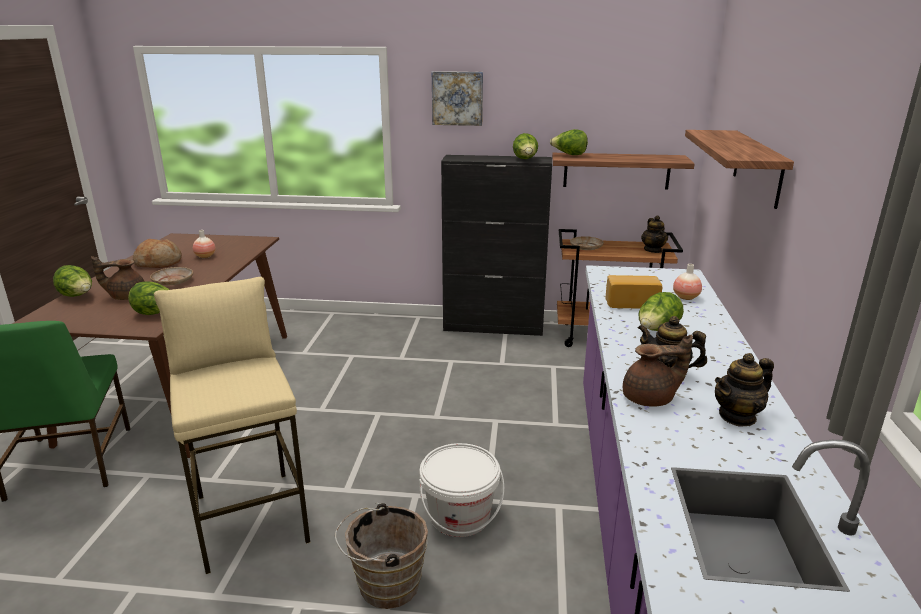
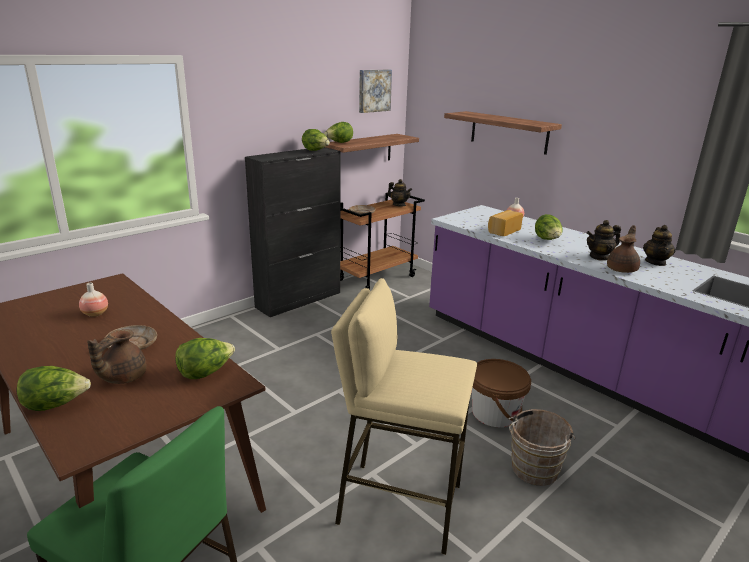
camera: 50 degrees left, 0 degrees up
(159, 263) = (56, 339): bread -> none
(457, 98) = (249, 103): picture -> picture (374, 90)
(460, 516) = (495, 413): white bucket -> brown bucket

